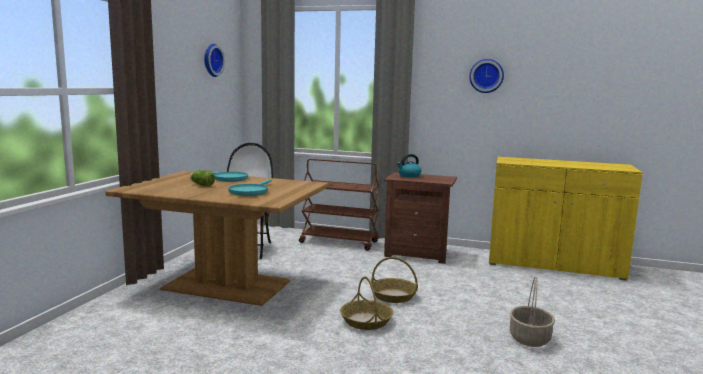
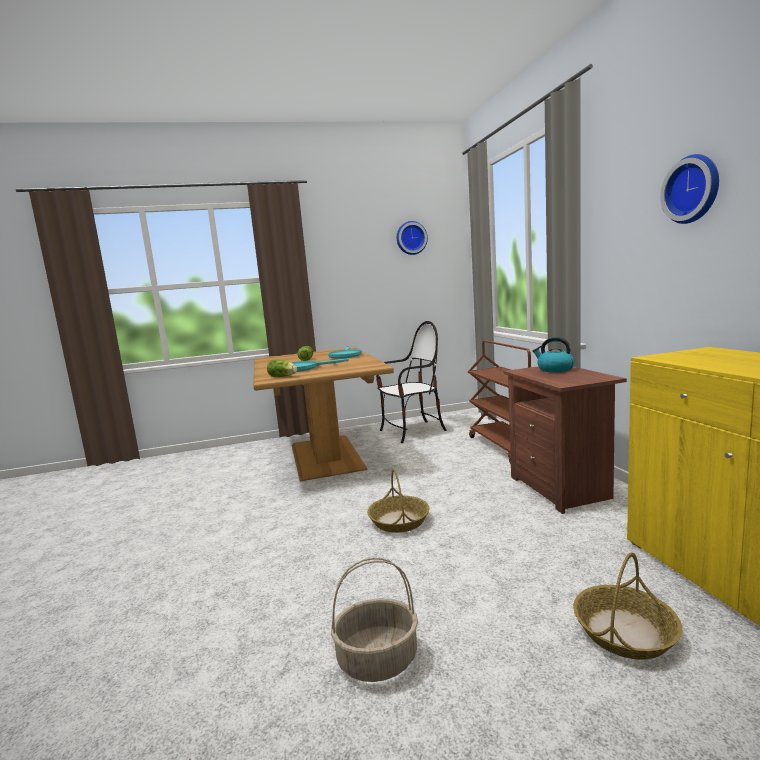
camera: 60 degrees right, 0 degrees up
(273, 199) = (283, 377): none -> lettuce
(366, 321) = (314, 531): basket -> basket (625, 632)

